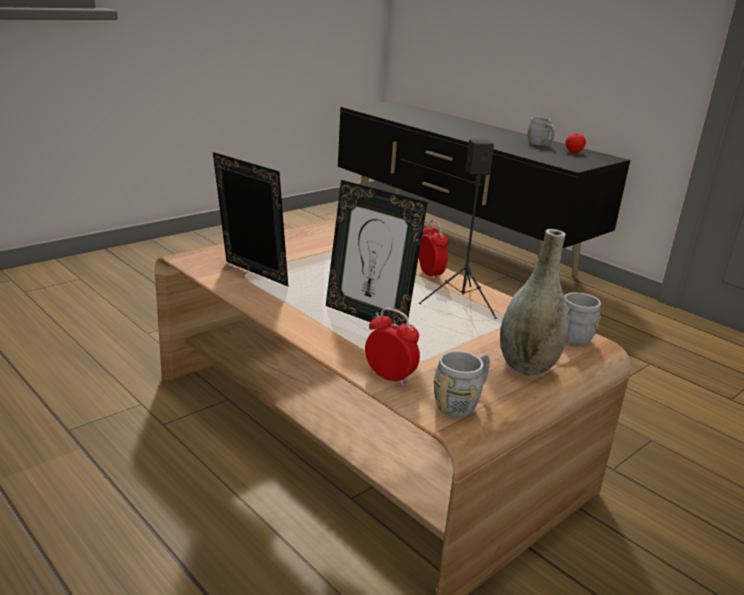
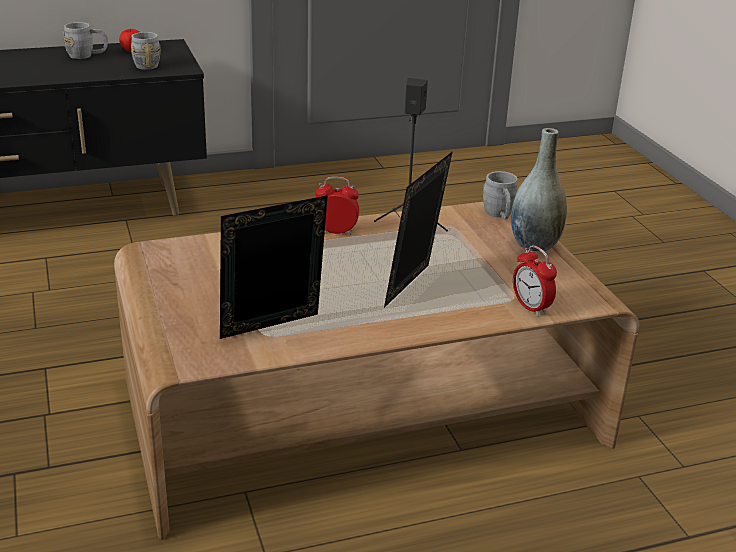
camera: 65 degrees left, 5 degrees up
(368, 317) = (414, 288): picture frame -> picture frame turned 150 degrees clockwise
(389, 377) = (531, 307): alarm clock -> alarm clock turned 90 degrees counterclockwise
(462, 403) = (580, 288): grey mug -> grey mug (145, 64)

